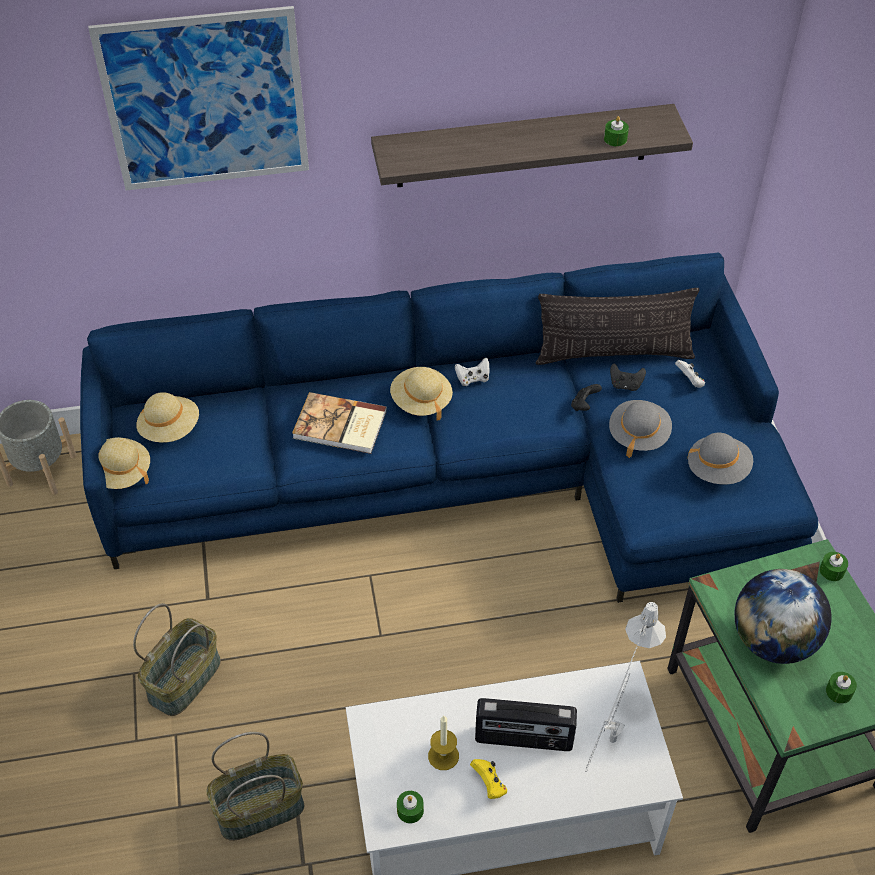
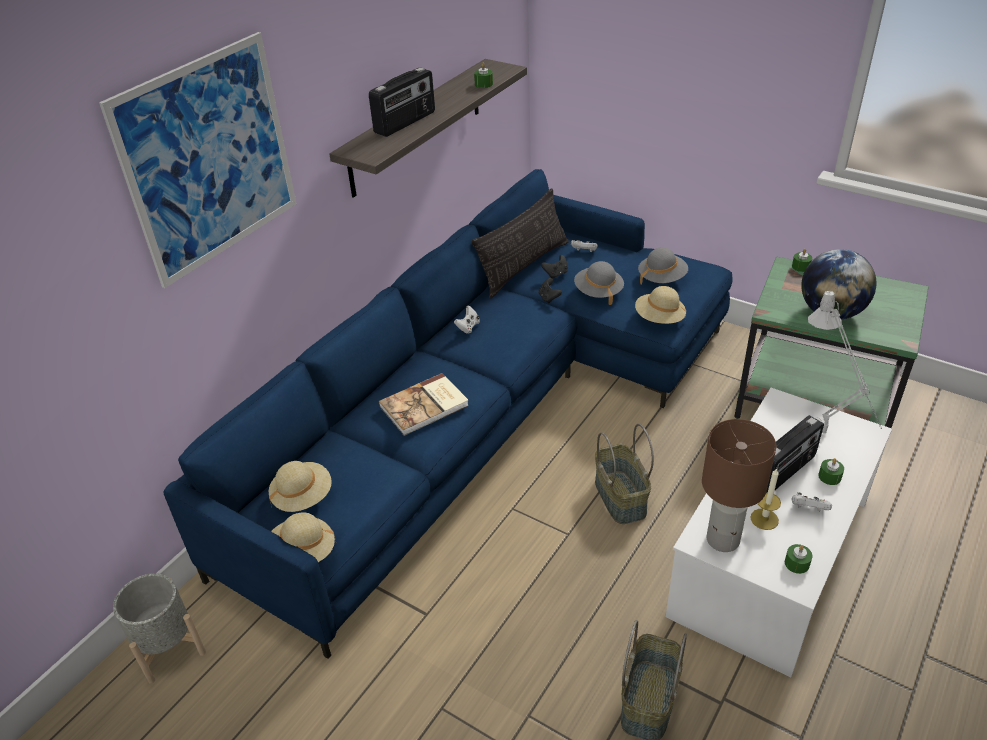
camera: 45 degrees left, 10 degrees down
(184, 678) = (482, 676): basket -> basket (619, 497)
(387, 739) = (723, 540): none -> brown table lamp
(421, 401) = (453, 360): beige hat -> beige hat (659, 319)
(476, 142) = (405, 123): none -> radio
(489, 784) = (808, 509): yellow game controller -> white game controller
(839, 691) = (890, 310): green candle -> green candle (829, 477)

